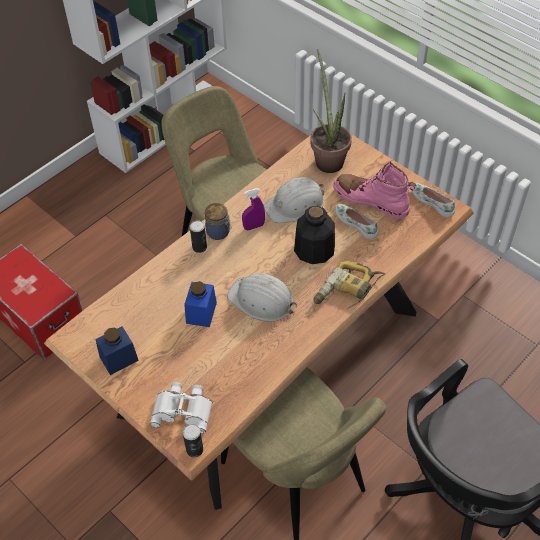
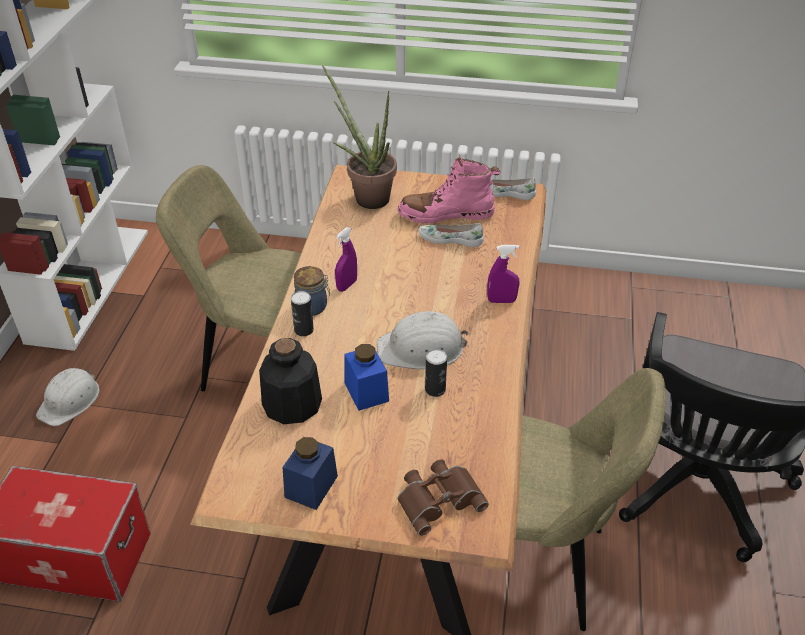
camera: 35 degrees left, 10 degrees down
(183, 409) = (438, 498): white binoculars -> brown binoculars
(194, 449) = (491, 532): can -> can (435, 389)
(296, 205) = (373, 248): white hard hat -> white hard hat (70, 401)
(313, 249) = (430, 279): bottle -> bottle (291, 404)
(347, 291) = (501, 301): power drill -> purple spray bottle

